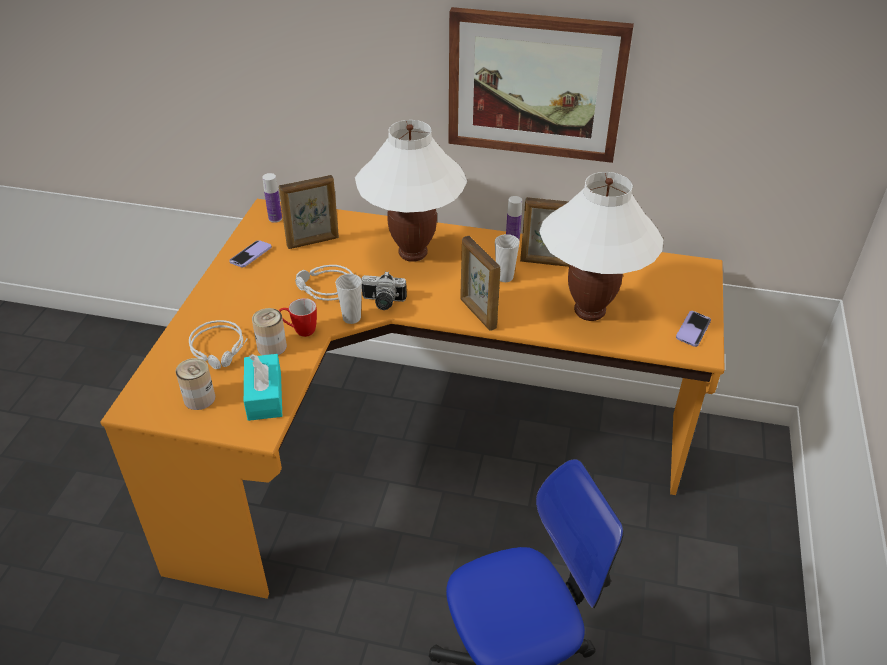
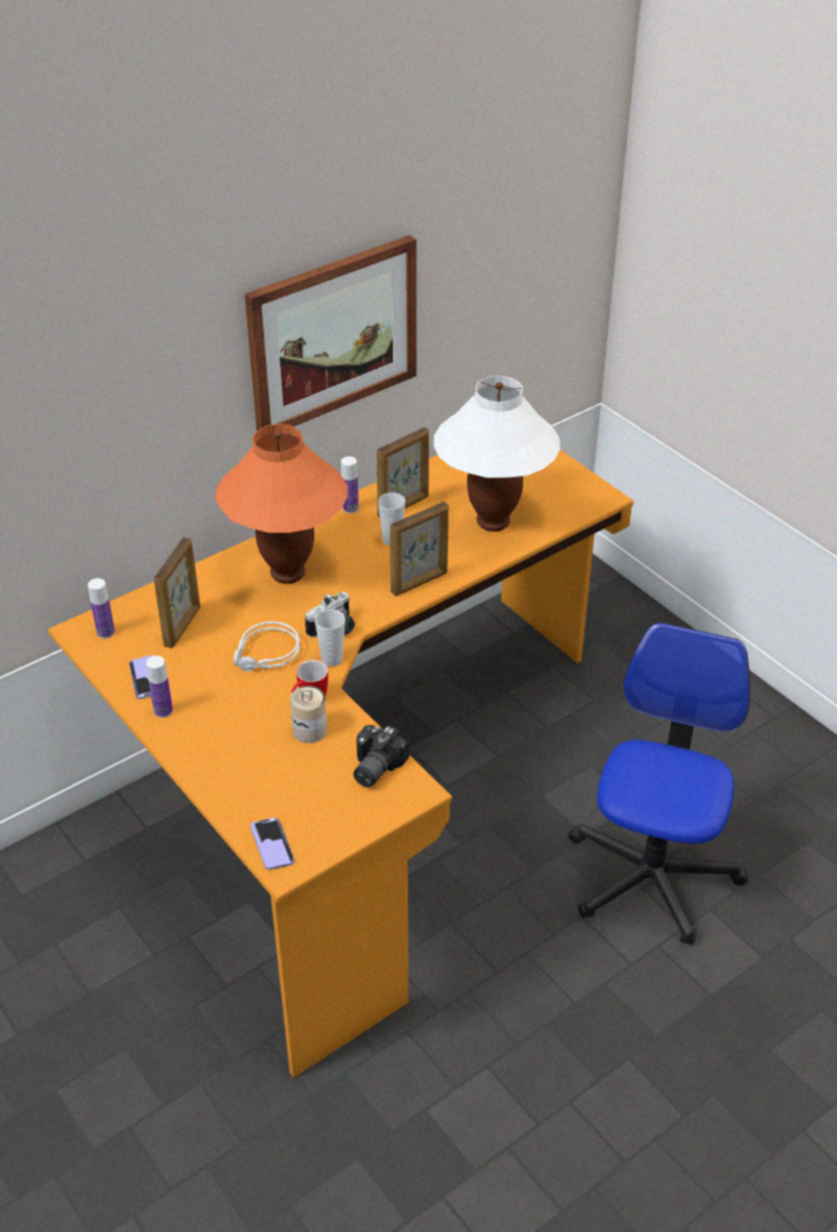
camera: 50 degrees left, 0 degrees up
(199, 398) = (326, 812): can -> none
(220, 349) = (270, 767): grey headphones -> none
(228, 277) = (163, 711): none -> bottle
(264, 396) = (373, 767): turquoise tissue box -> camera
(413, 253) = (287, 573): white table lamp -> orange table lamp
(477, 314) = (420, 583): picture frame -> picture frame turned 45 degrees counterclockwise
(693, 330) = (576, 485): phone -> phone (272, 845)

